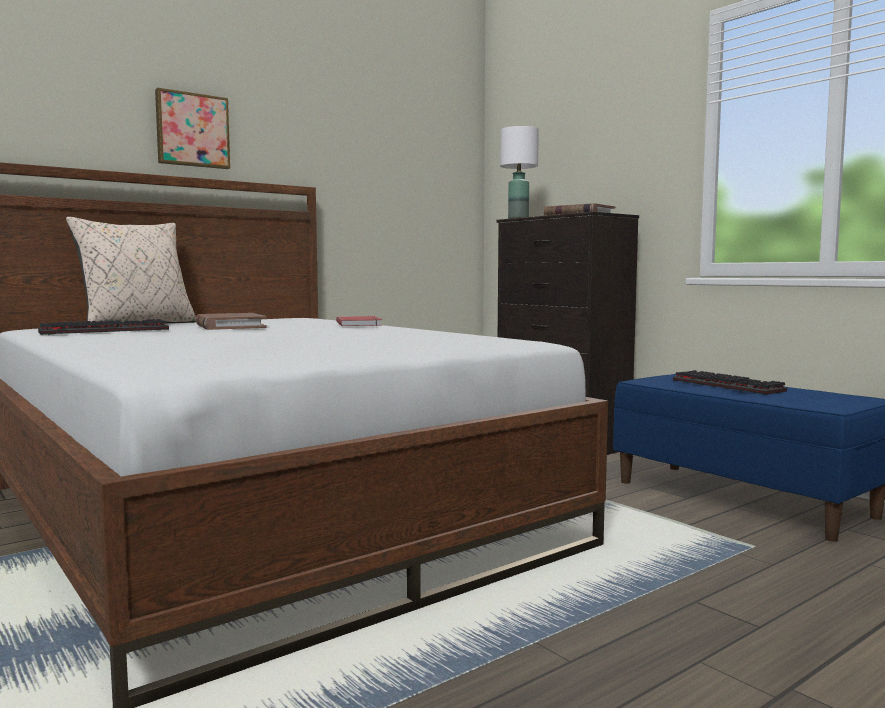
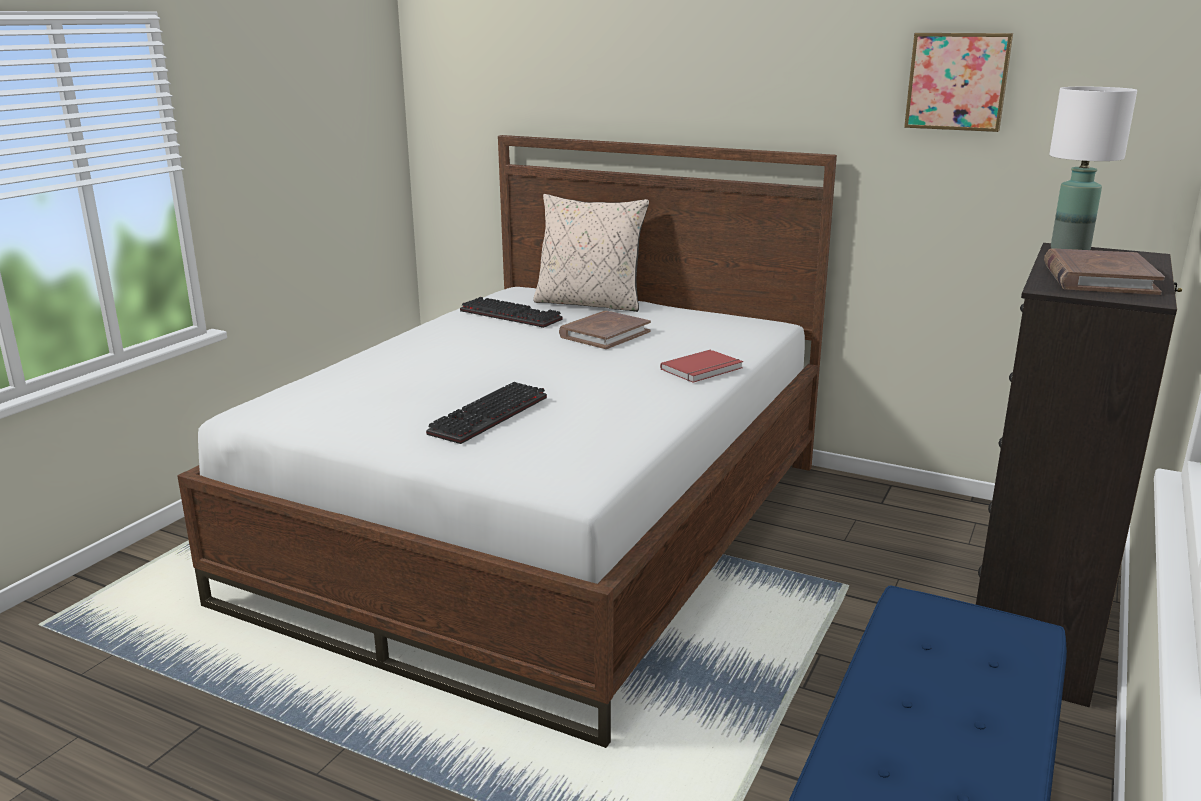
camera: 65 degrees right, 15 degrees up
(192, 130) = (694, 88): picture -> picture (957, 81)
(730, 386) = (968, 690): keyboard -> keyboard (490, 417)

